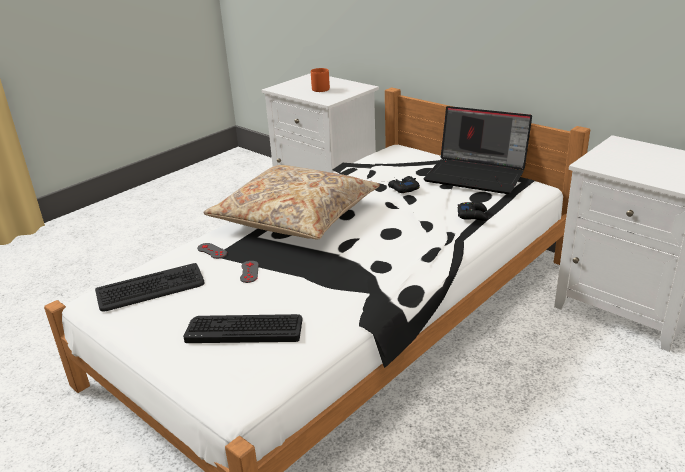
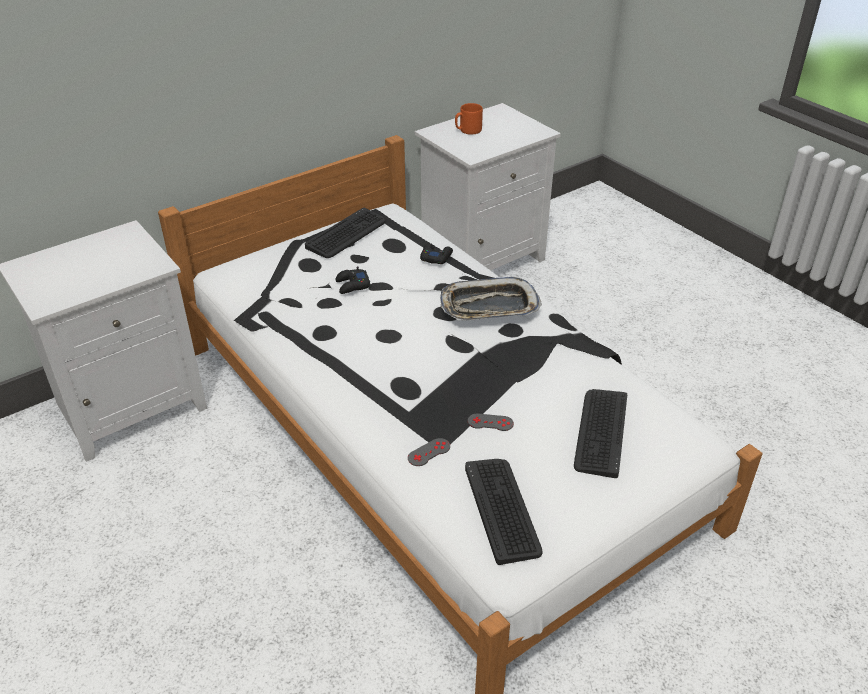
camera: 80 degrees left, 10 degrees up
(296, 216) = (372, 375): beige pillow -> none
(319, 89) = (95, 266): orange mug -> orange mug (468, 130)
(406, 249) = (489, 307): none -> tray
(477, 174) = (347, 234): laptop -> keyboard

